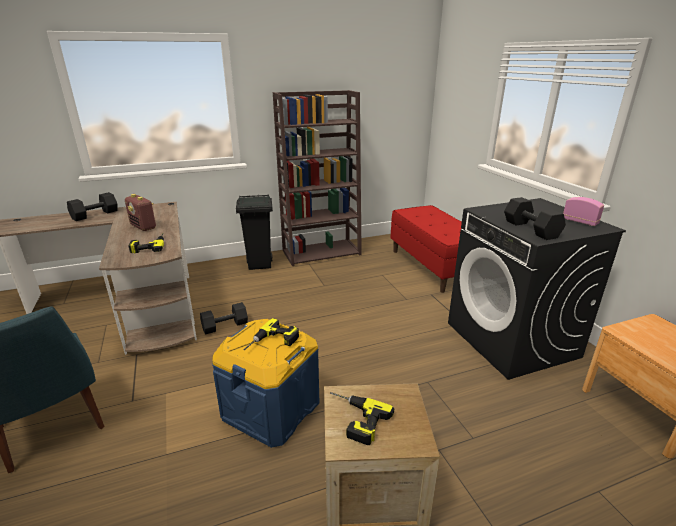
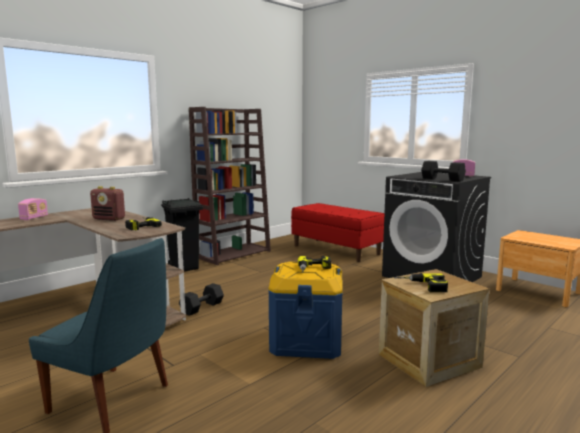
camera: 25 degrees left, 15 degrees down
(95, 214) = (34, 218): black dumbbell -> radio

